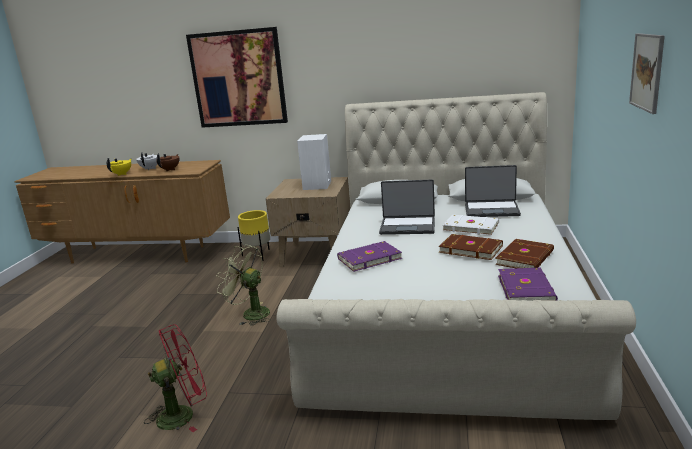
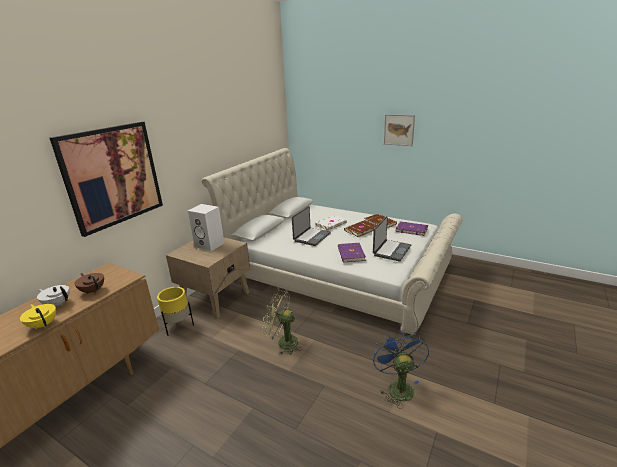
camera: 70 degrees left, 5 degrees up
(183, 414) = (397, 387): red fan -> blue fan
(250, 314) = (283, 342): green fan -> green fan turned 60 degrees clockwise
(491, 210) = (313, 215): laptop -> laptop (391, 250)

